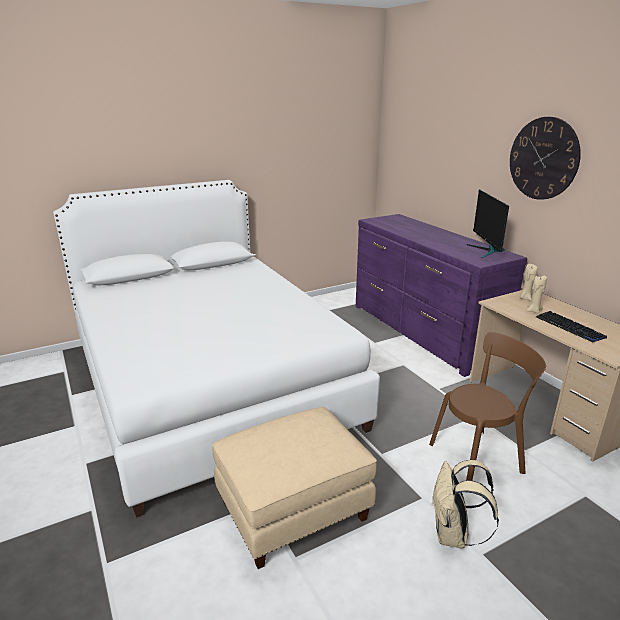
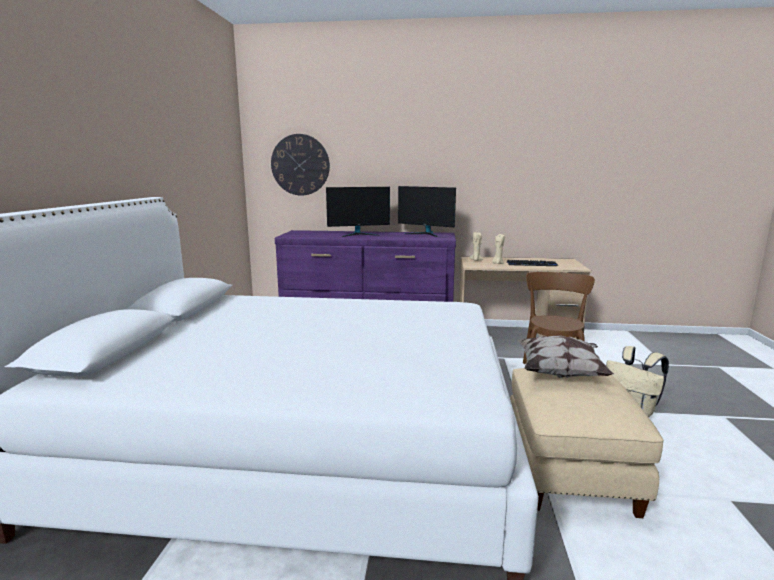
camera: 55 degrees left, 10 degrees down
(313, 426) = (560, 373): none -> pillow
(426, 234) = (359, 234): none -> monitor
(543, 158) = (452, 153): wall clock -> wall clock (300, 165)

